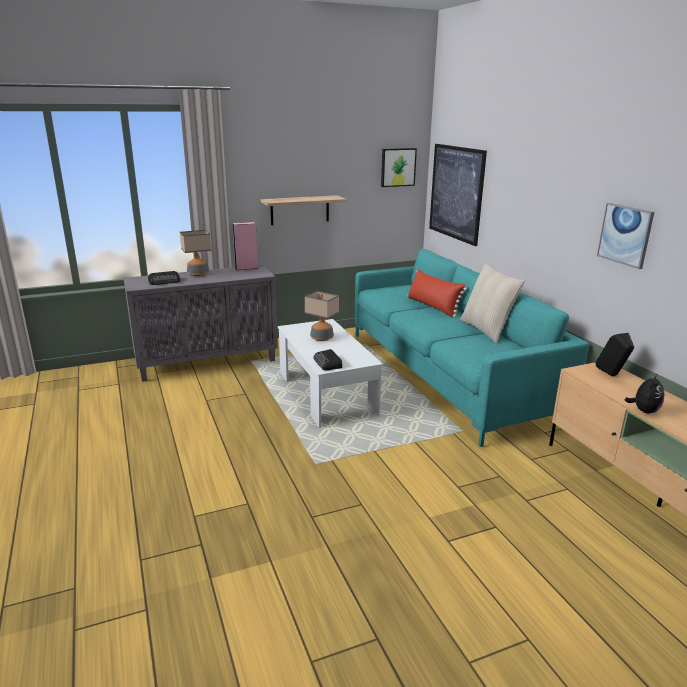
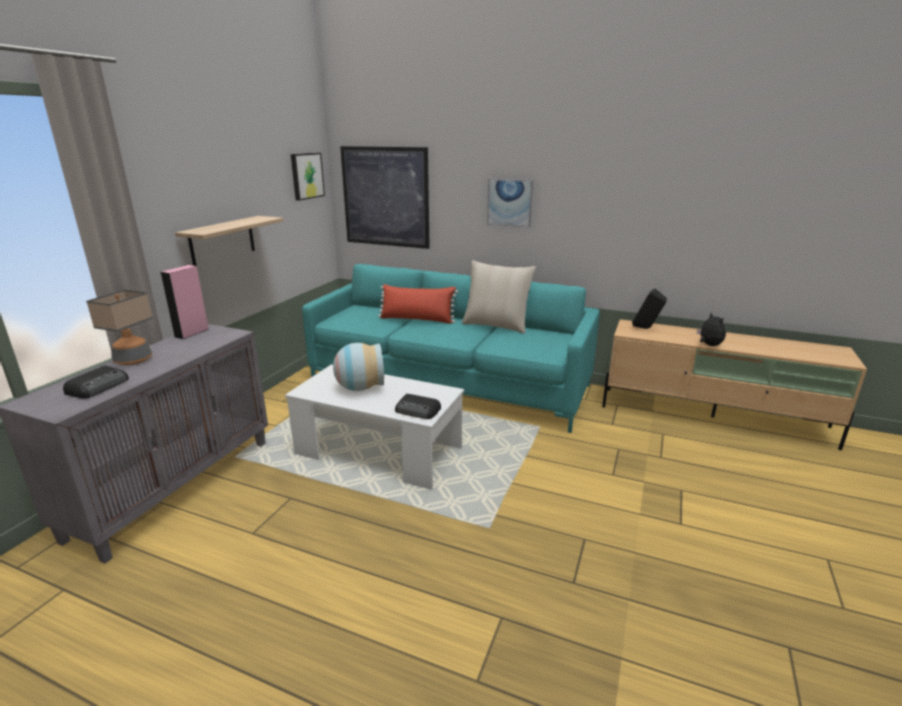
camera: 45 degrees left, 0 degrees up
(322, 338) = (360, 388): table lamp -> vase
(625, 235) = (625, 207): picture -> picture (509, 202)

